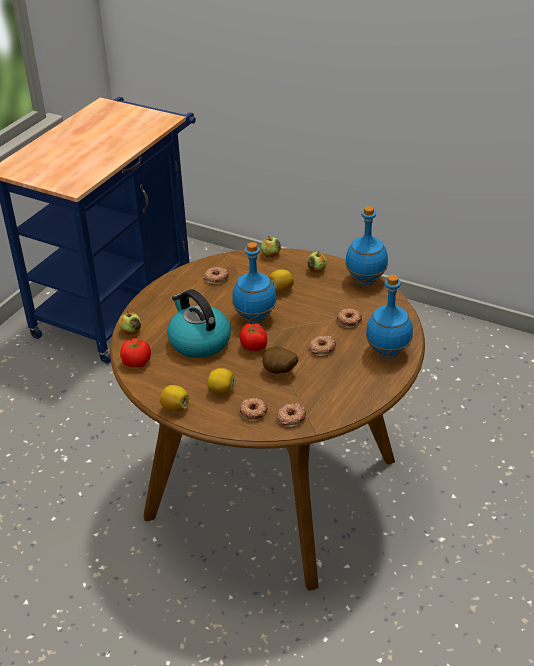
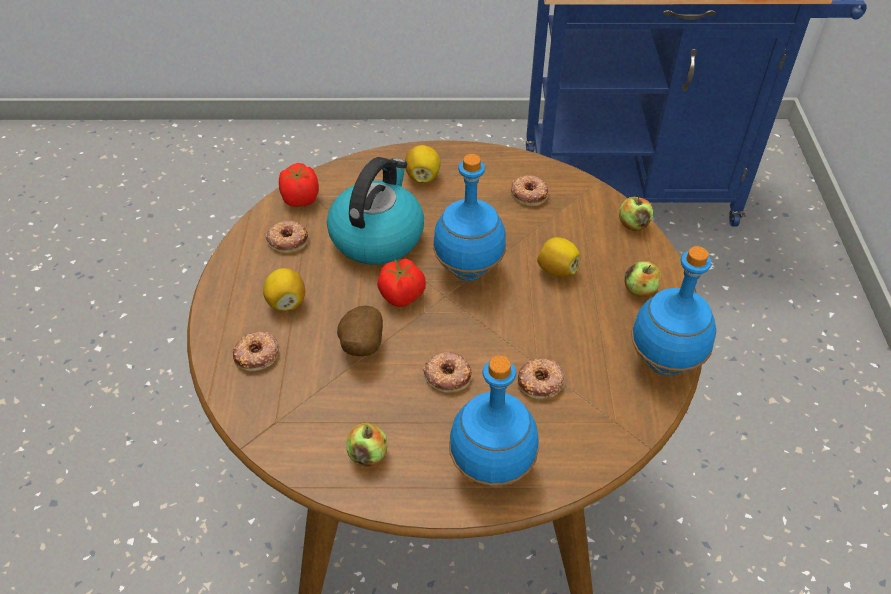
camera: 60 degrees right, 10 degrees up
(131, 331) = (360, 167): apple -> apple (368, 455)
(175, 407) = (229, 271): lemon -> lemon (423, 177)
(291, 417) = (264, 403): donut -> donut (288, 240)

